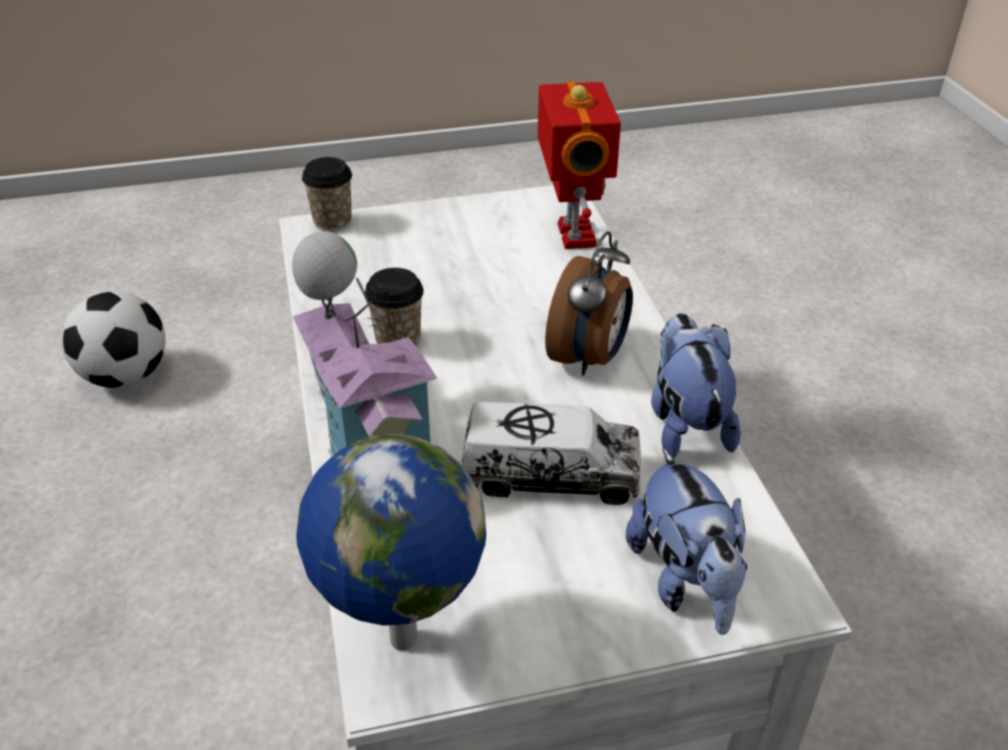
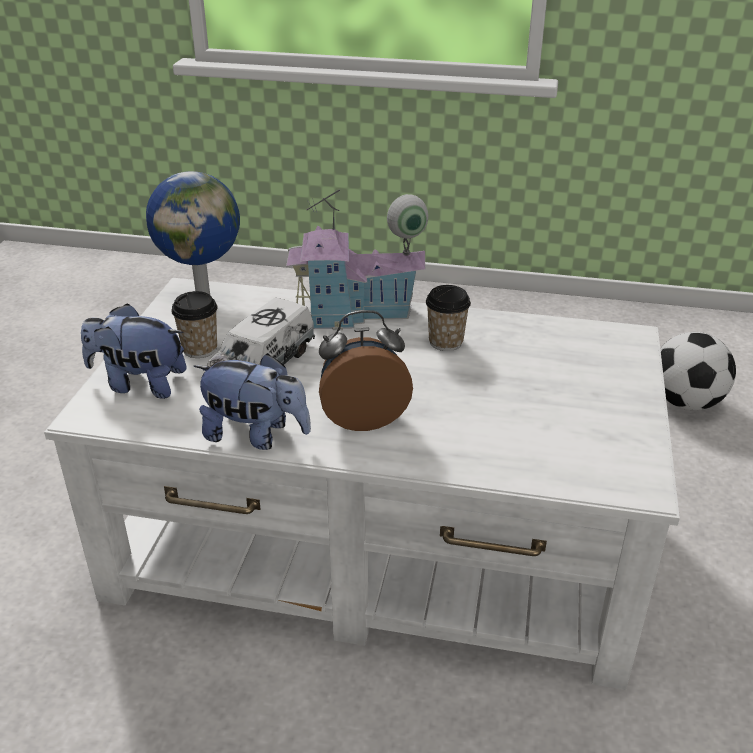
camera: 115 degrees right, 5 degrees down
(332, 222) = (637, 346): cup -> cup (200, 349)
(572, 235) = (556, 469): toy robot -> none
(589, 358) = (363, 417): alarm clock -> alarm clock turned 120 degrees clockwise

